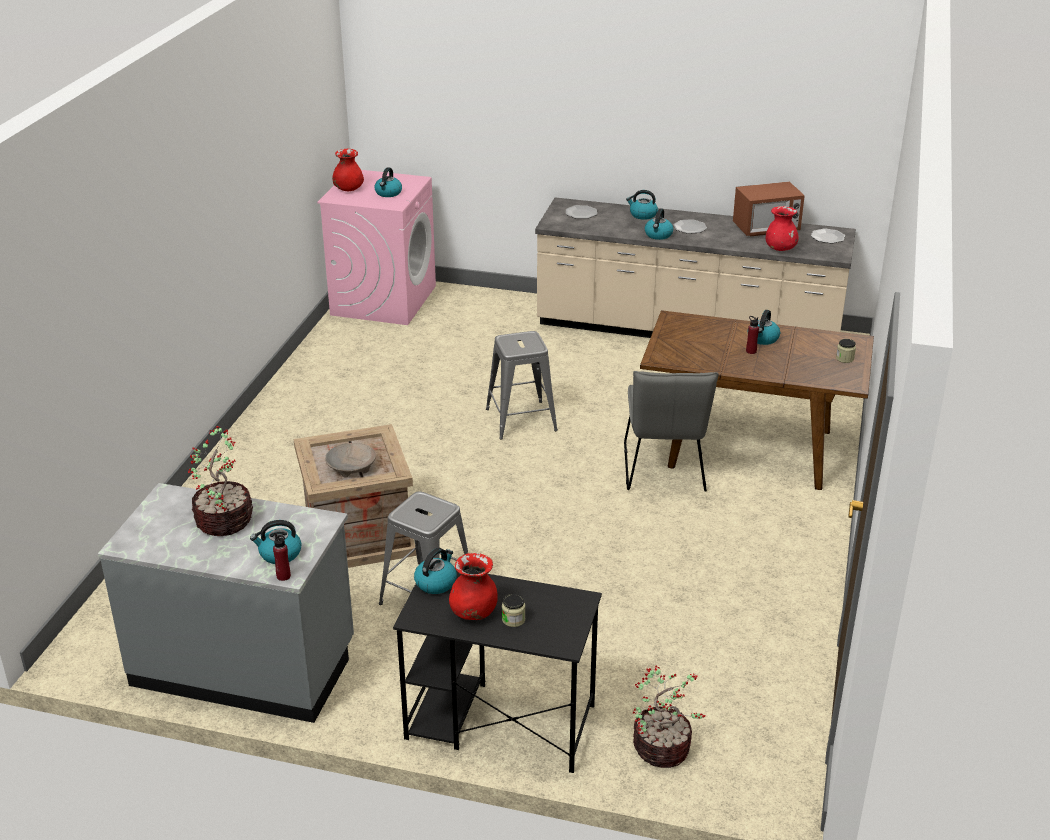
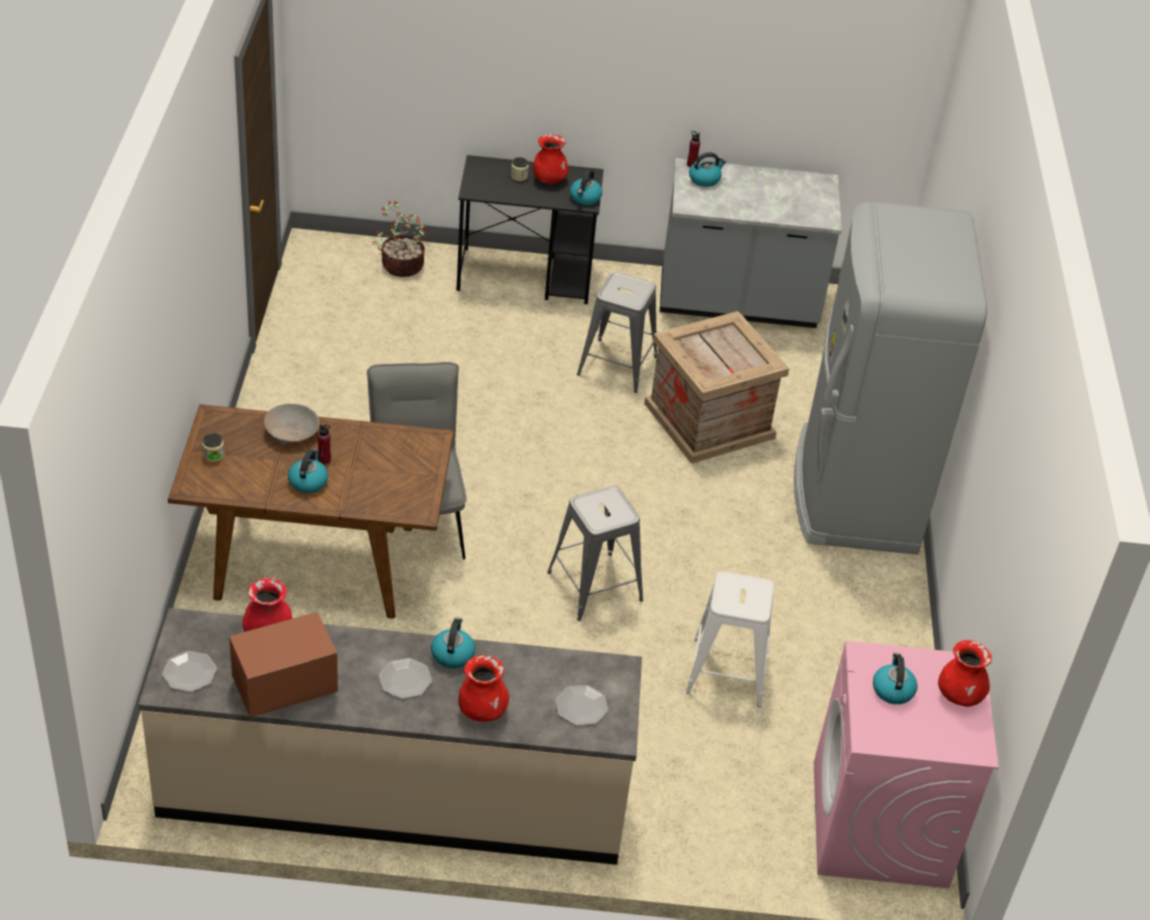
camera: 165 degrees right, 10 degrees up
(224, 520) = (764, 201): potted plant -> none
(259, 466) = (854, 493): none -> grey fridge
(351, 467) = (717, 345): beige bowl -> beige bowl (292, 432)
(441, 368) = (727, 672): none -> white stool
(642, 215) = (482, 710): kettle -> red vase

